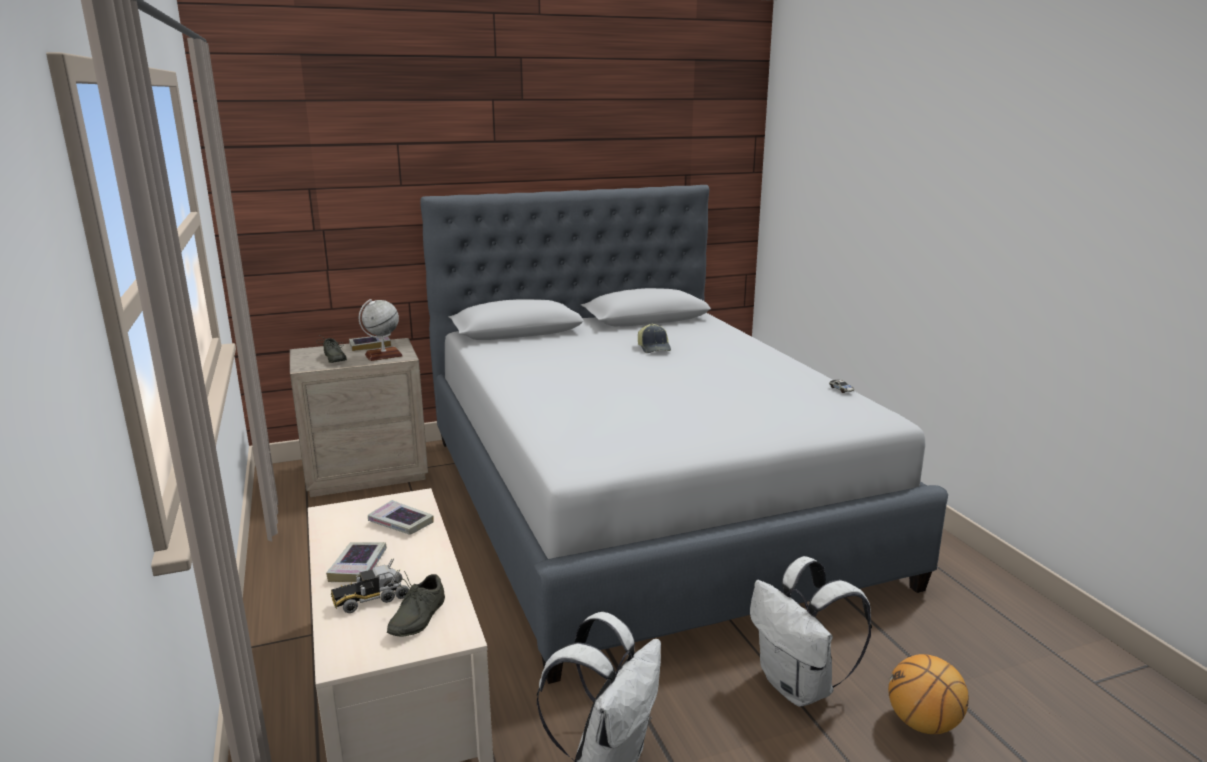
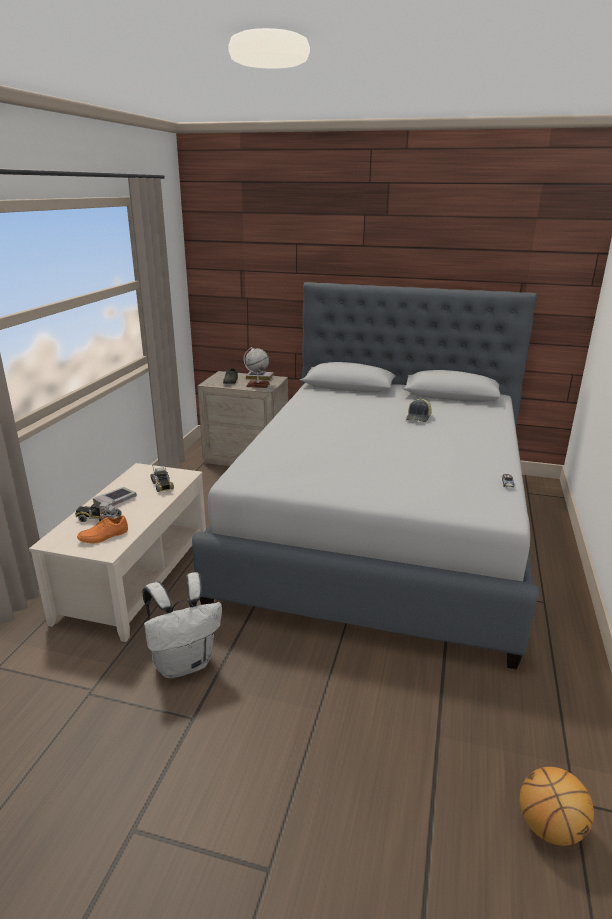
camera: 35 degrees right, 5 degrees up
(401, 523) = (162, 485): book -> toy truck
(415, 617) = (103, 535): grey shoe -> orange shoe
(799, 687) = (337, 683): white backpack -> none
(922, 723) = (389, 748): basketball -> basketball (549, 827)

